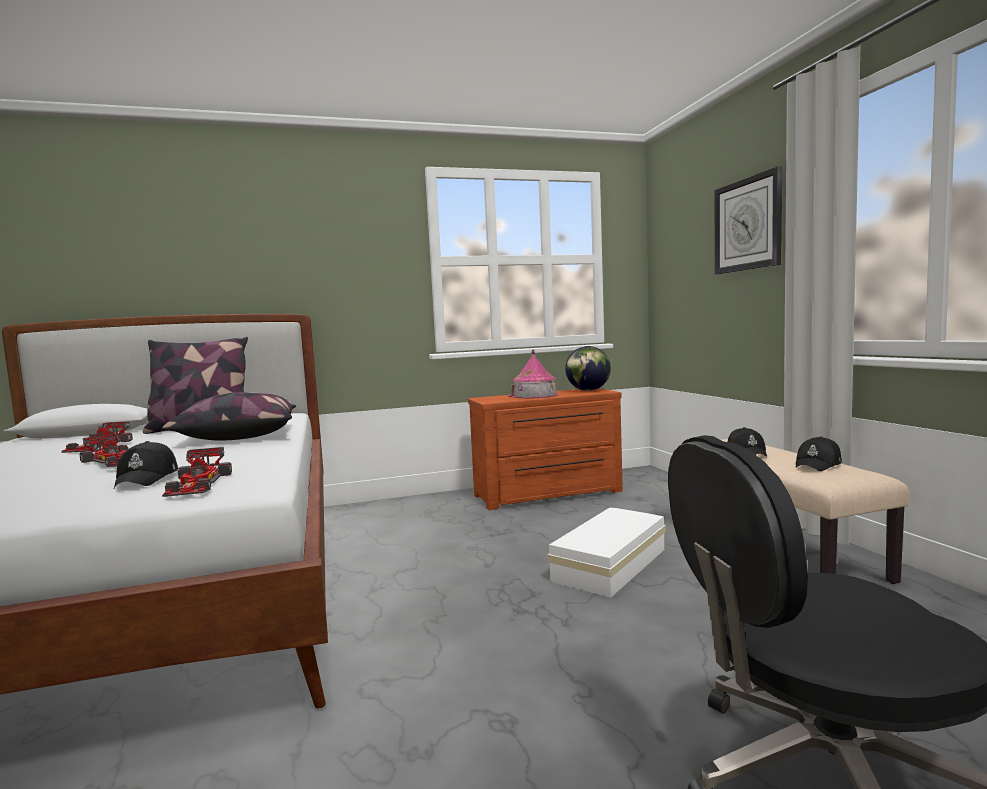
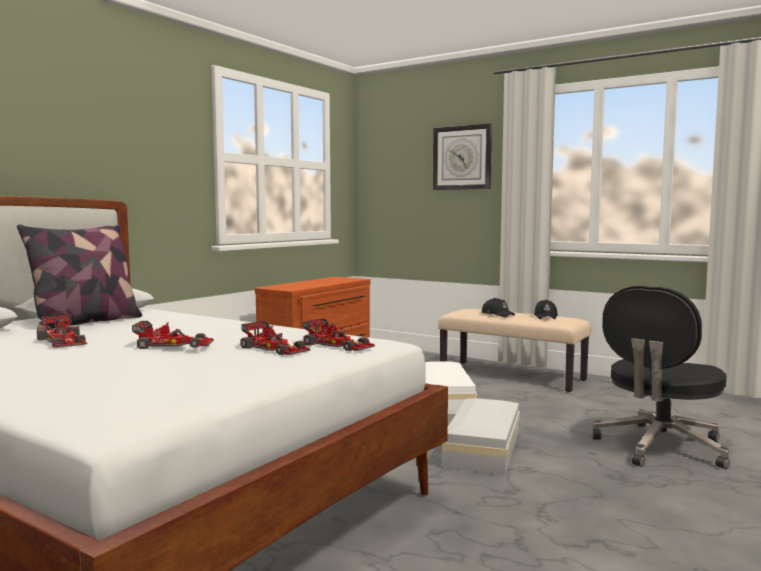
camera: 40 degrees left, 0 degrees up
(148, 478) = (275, 348): black cap -> toy car
(239, 436) = (181, 323): pillow -> none
(518, 661) = (485, 448): none -> white storage box
(534, 395) = (310, 283): toy house -> none
(588, 390) = (340, 278): globe -> none

